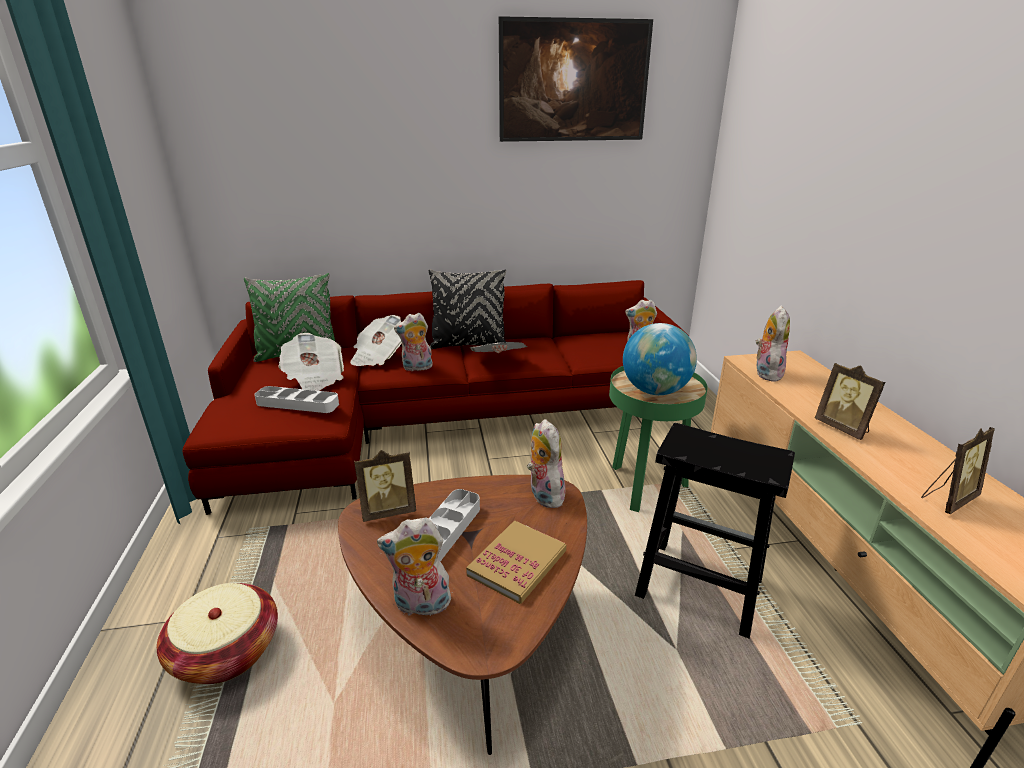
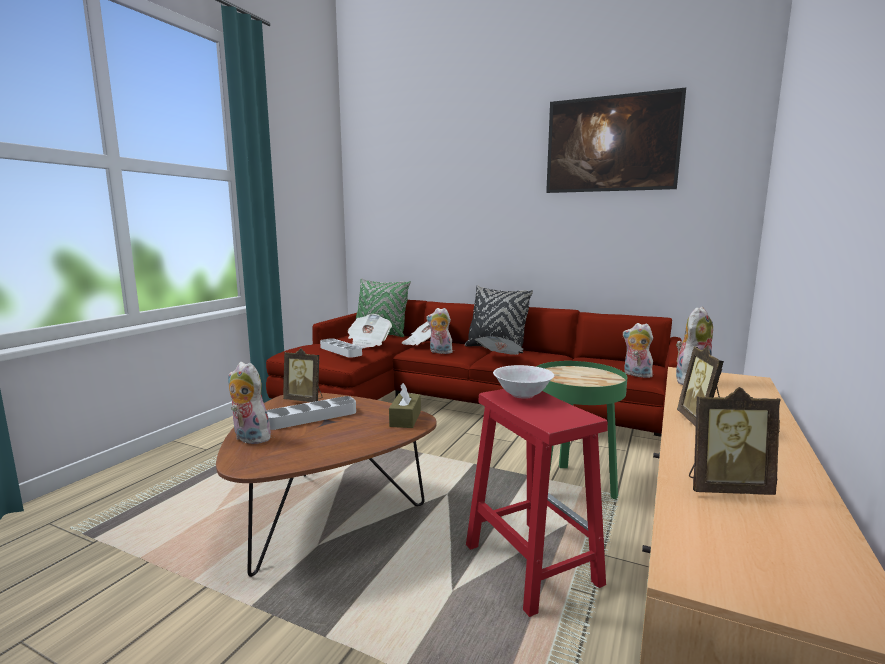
camera: 35 degrees right, 15 degrees down
(226, 652) = (203, 469): basket -> none
(517, 563) = (330, 441): book -> none
(543, 495) = (405, 419): plush toy -> brown tissue box
(655, 391) = (570, 379): globe -> none
(694, 441) = (522, 394): none -> white bowl
(697, 586) = (529, 563): black stool -> red stool

